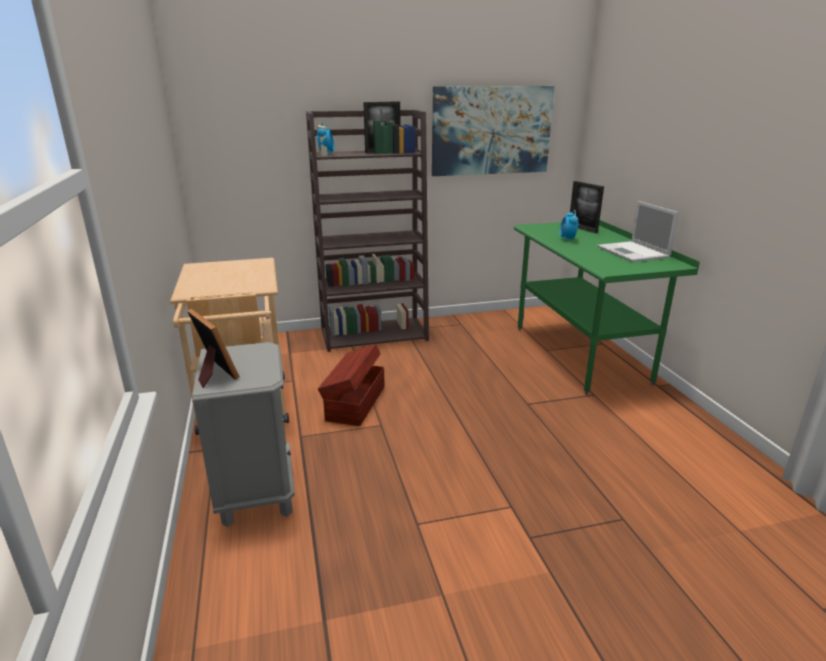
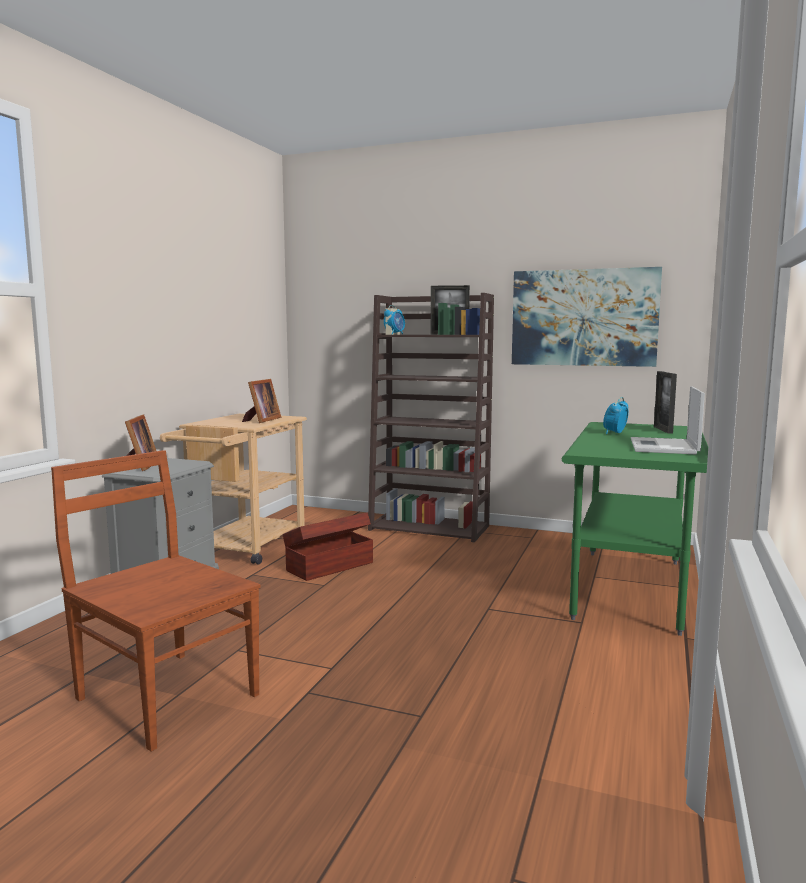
camera: 35 degrees right, 15 degrees down
(247, 273) = (261, 420): none -> picture frame
(433, 600) = (165, 695): none -> brown chair

